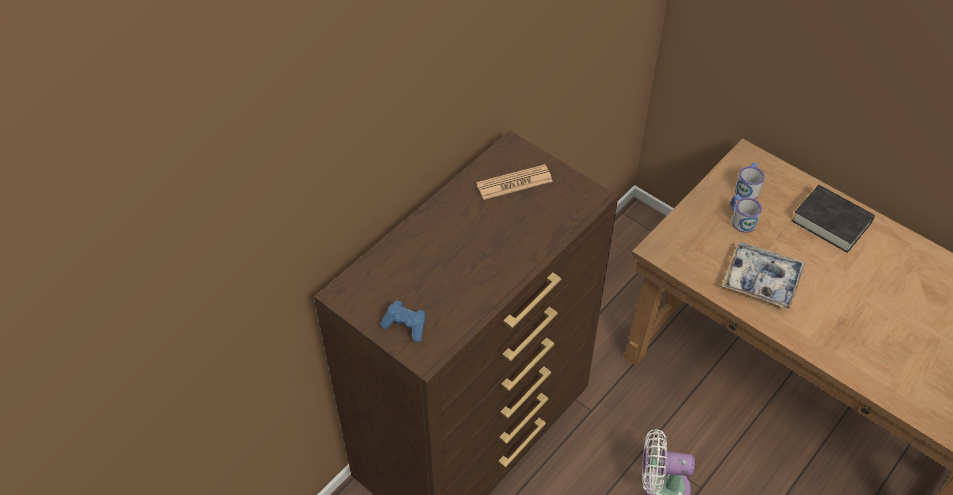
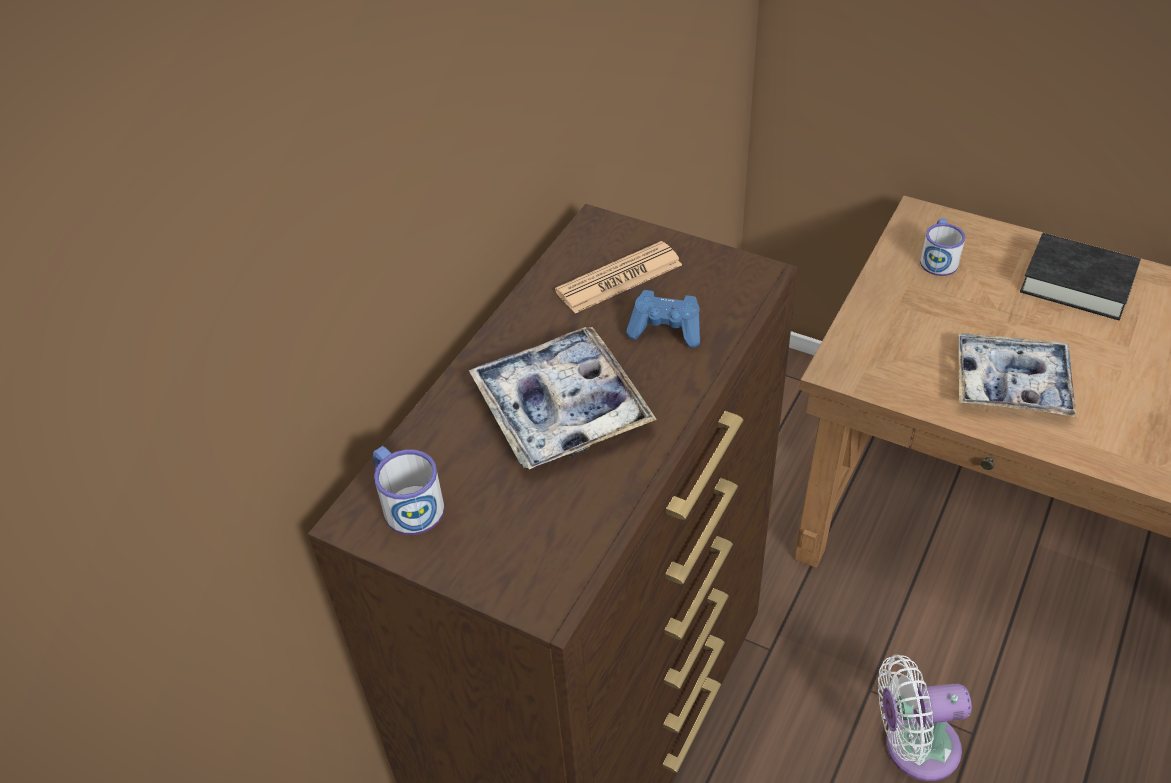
camera: 10 degrees left, 5 degrees down
(406, 326) = (496, 552): blue game controller -> blue game controller (666, 330)
(460, 255) = (561, 408): none -> tray
(741, 219) = (946, 303): mug -> mug (407, 503)

